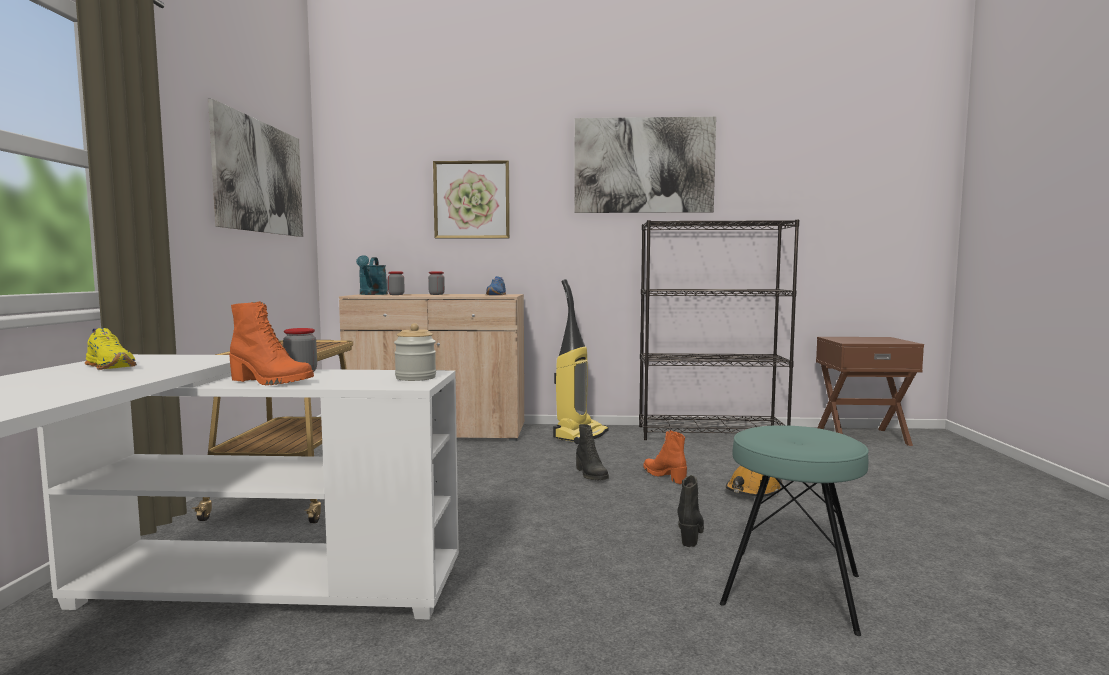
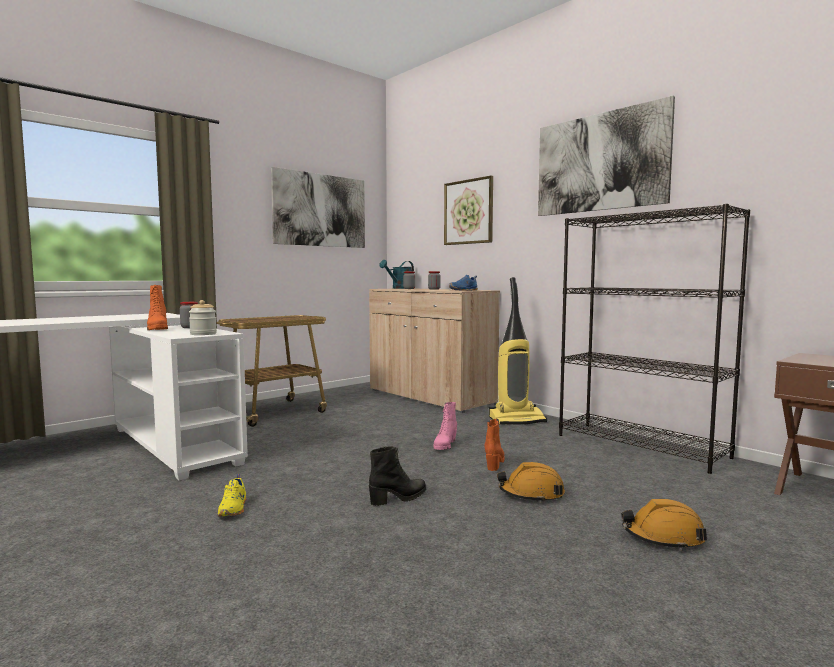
camera: 45 degrees right, 0 degrees up
(111, 367) = (126, 316): yellow shoe -> yellow shoe (234, 509)
(590, 475) = (445, 445): black boot -> pink boot
(791, 589) = (353, 553): turquoise stool -> none
(875, 491) = (663, 537): none -> orange hard hat

